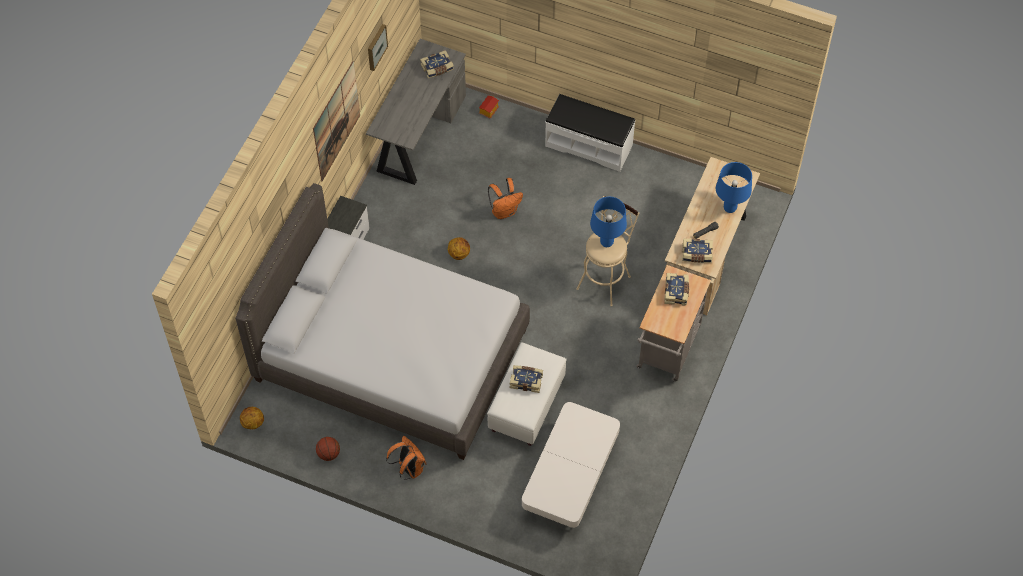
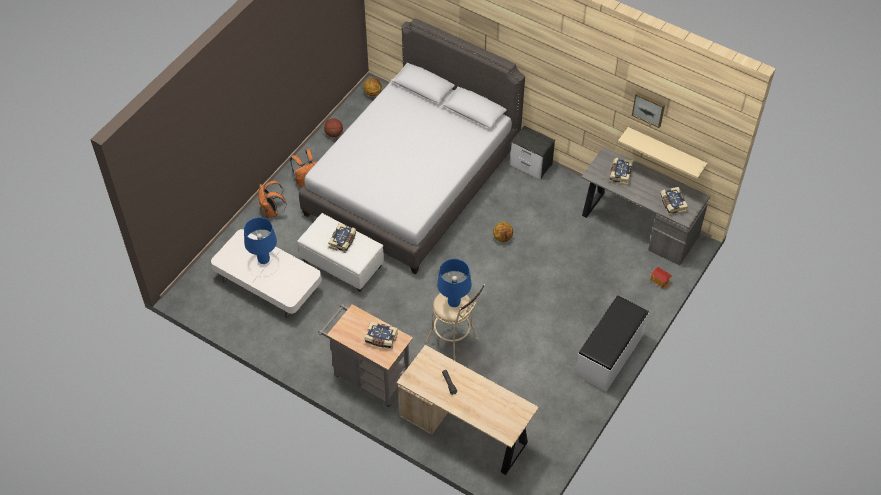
camera: 100 degrees right, 5 degrees down
(336, 121) = (573, 80): picture -> none
(391, 59) = (666, 151): none -> beige shelf
(504, 211) = (543, 277): orange backpack -> orange backpack (272, 211)
(696, 254) = (425, 371): book -> book (620, 174)
(730, 208) = (473, 410): blue table lamp -> blue table lamp (264, 260)

